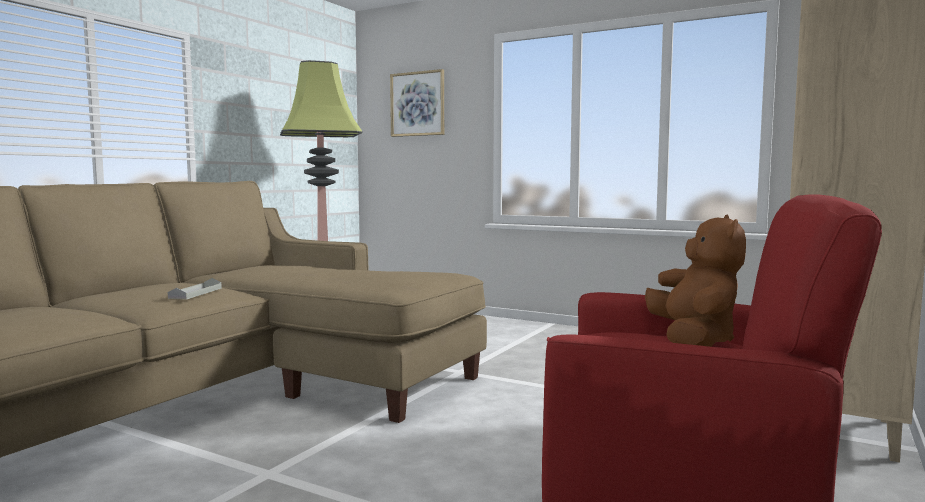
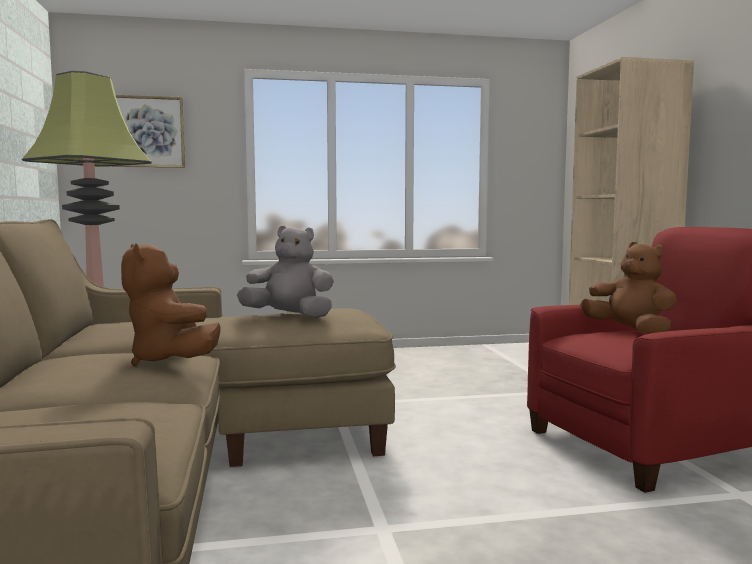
camera: 40 degrees left, 0 degrees up
(195, 293) = (170, 361): grey tray -> brown plush toy
(367, 273) = (290, 316): none -> grey plush toy

